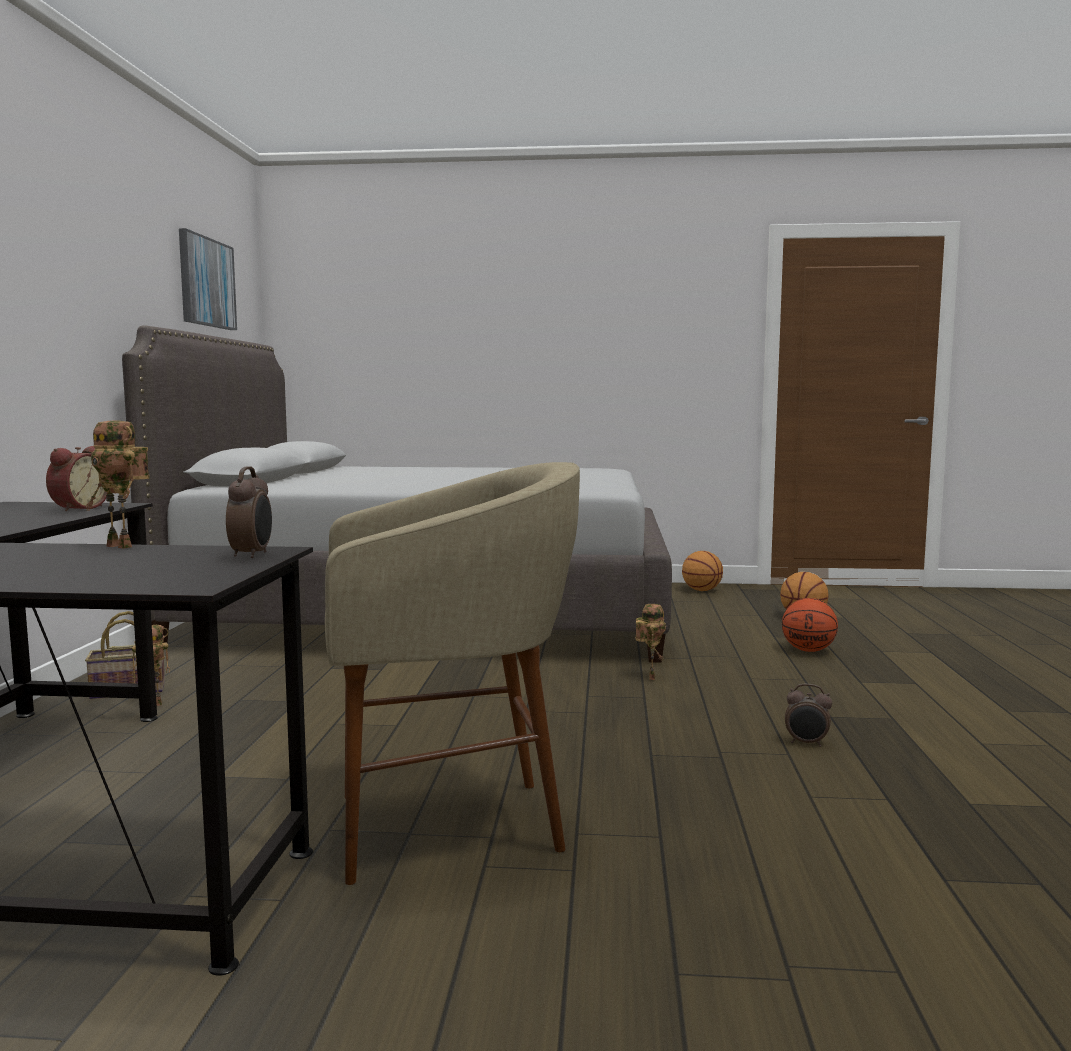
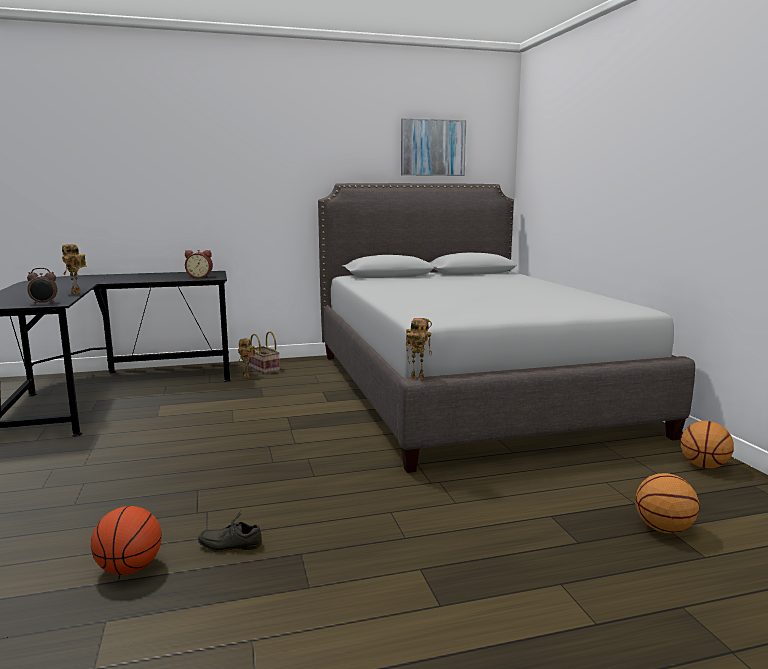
camera: 70 degrees right, 5 degrees up
(450, 826) = (98, 455): beige stool -> none
(649, 677) = (365, 472): toy robot -> toy robot (418, 378)
(806, 743) = (230, 544): alarm clock -> grey shoe
(808, 650) = (513, 536): basketball -> basketball (130, 568)

